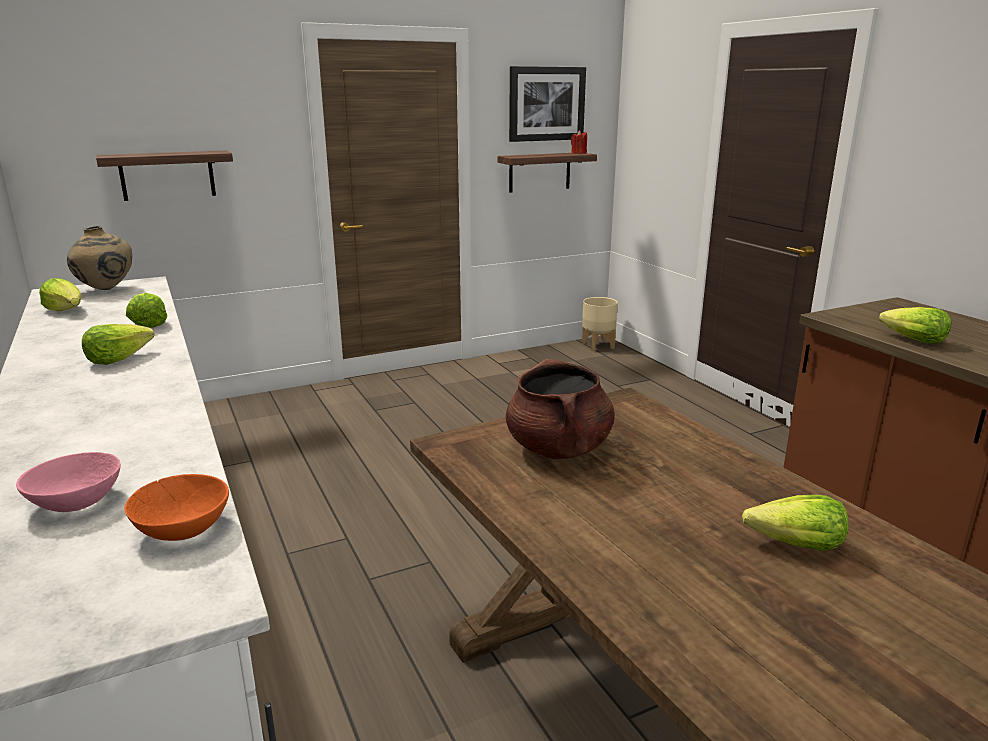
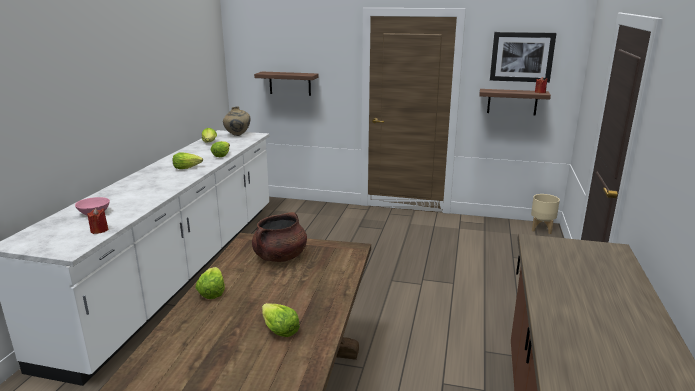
camera: 40 degrees right, 0 degrees up
(183, 527) = (99, 230): orange bowl -> red candle
(913, 340) = (544, 270): lettuce -> lettuce (212, 292)

